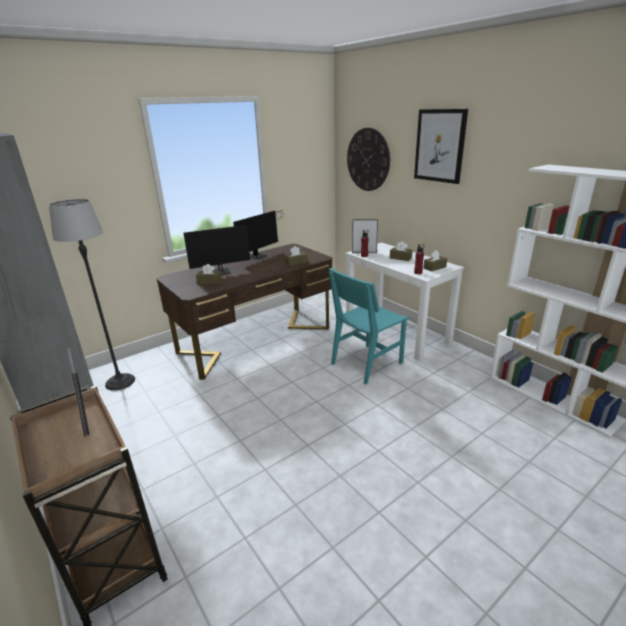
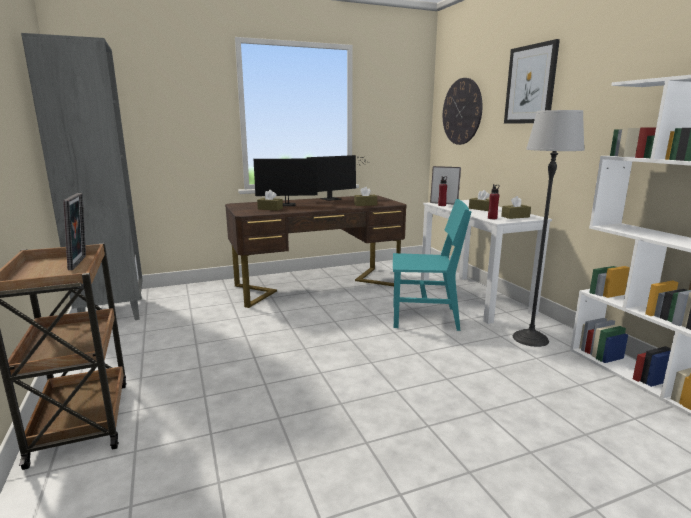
camera: 15 degrees right, 10 degrees down
(120, 382) = (173, 299): floor lamp -> floor lamp (530, 338)
(366, 363) = (425, 317): turquoise chair -> turquoise chair turned 150 degrees counterclockwise

